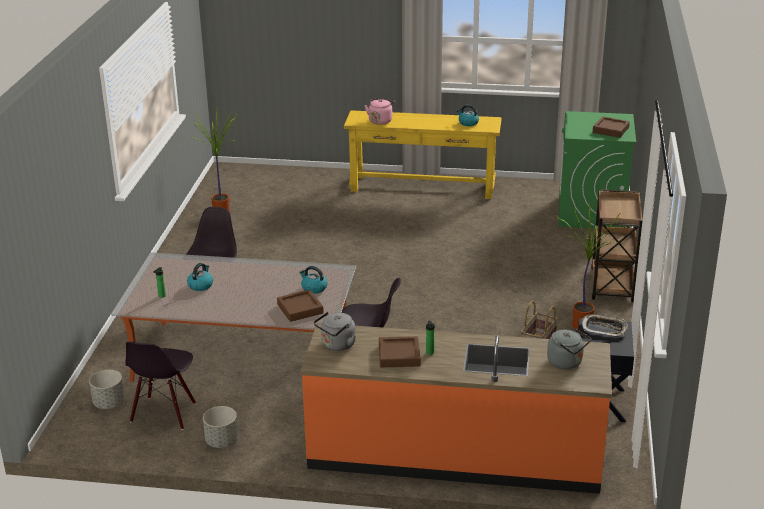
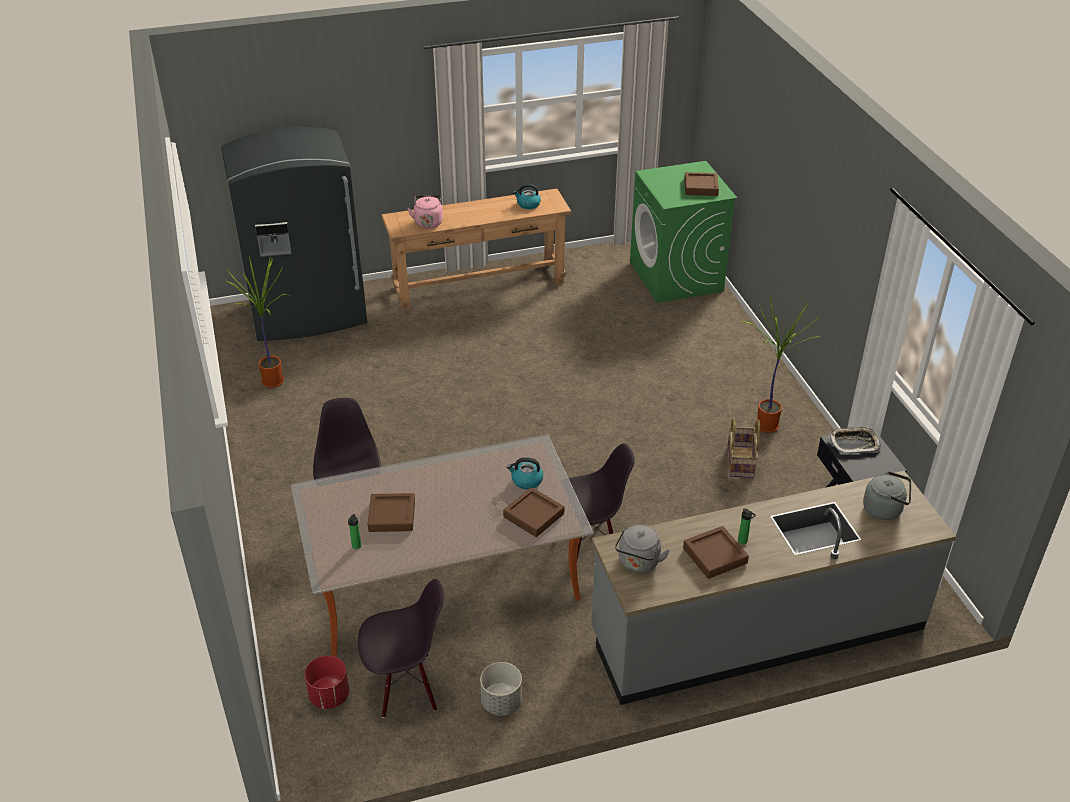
camera: 25 degrees left, 10 degrees up
(109, 403) = (330, 696): grey planter -> red planter
(164, 413) = (406, 686): black chair -> black chair turned 90 degrees counterclockwise
(200, 285) = (392, 516): kettle -> brown tray
(279, 180) = (308, 314): none -> grey fridge
(422, 187) = (479, 285): yellow console table -> brown console table
(454, 454) = (757, 630): orange counter -> grey counter
(612, 286) = (760, 366): brown cart -> none

